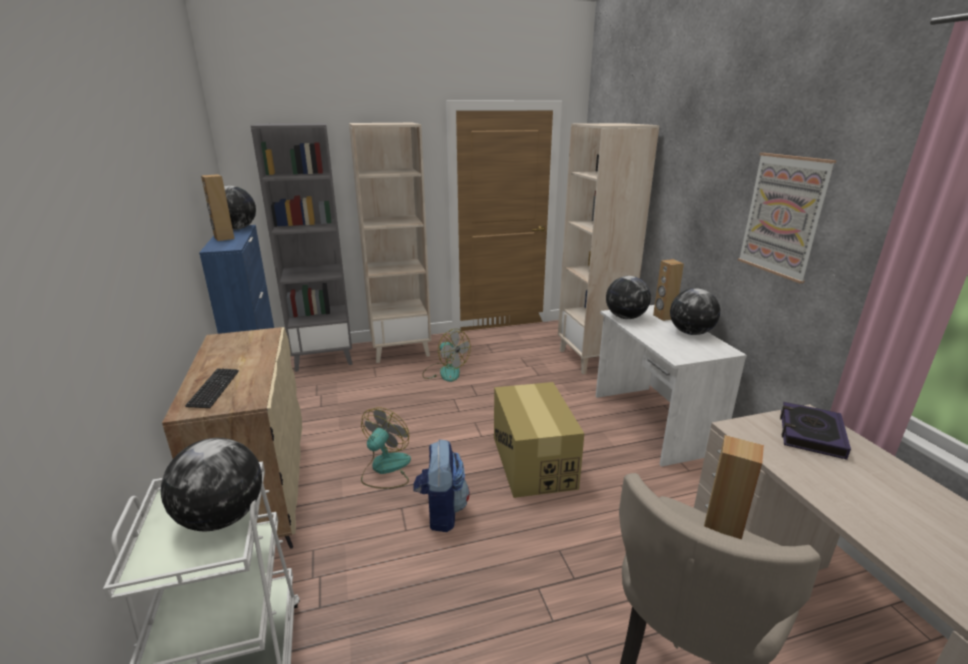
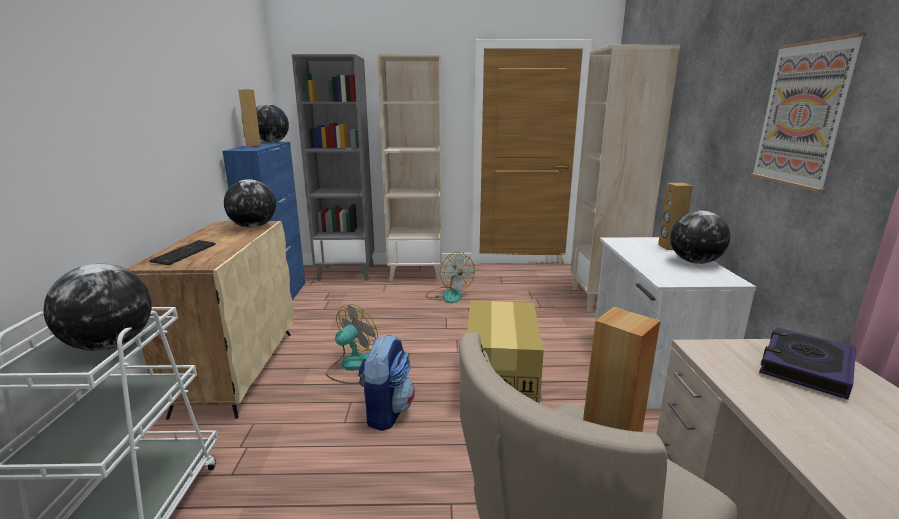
camera: 15 degrees right, 5 degrees down
(625, 317) = (624, 244): globe -> globe (253, 227)

